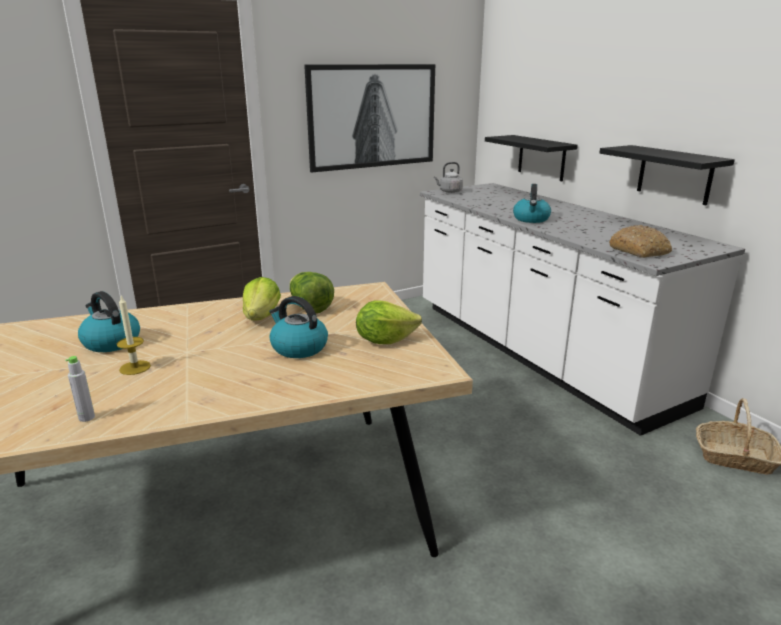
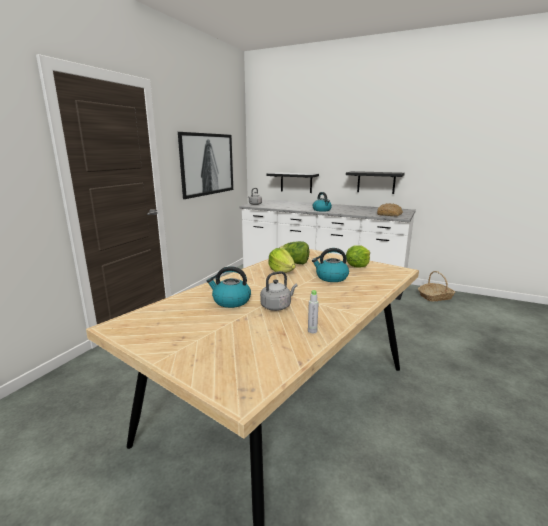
camera: 35 degrees left, 5 degrees down
(135, 367) = (277, 306): candle -> grey kettle

